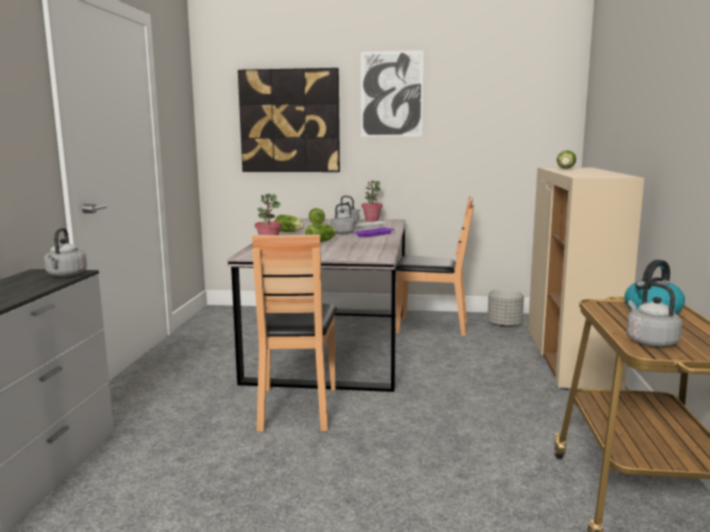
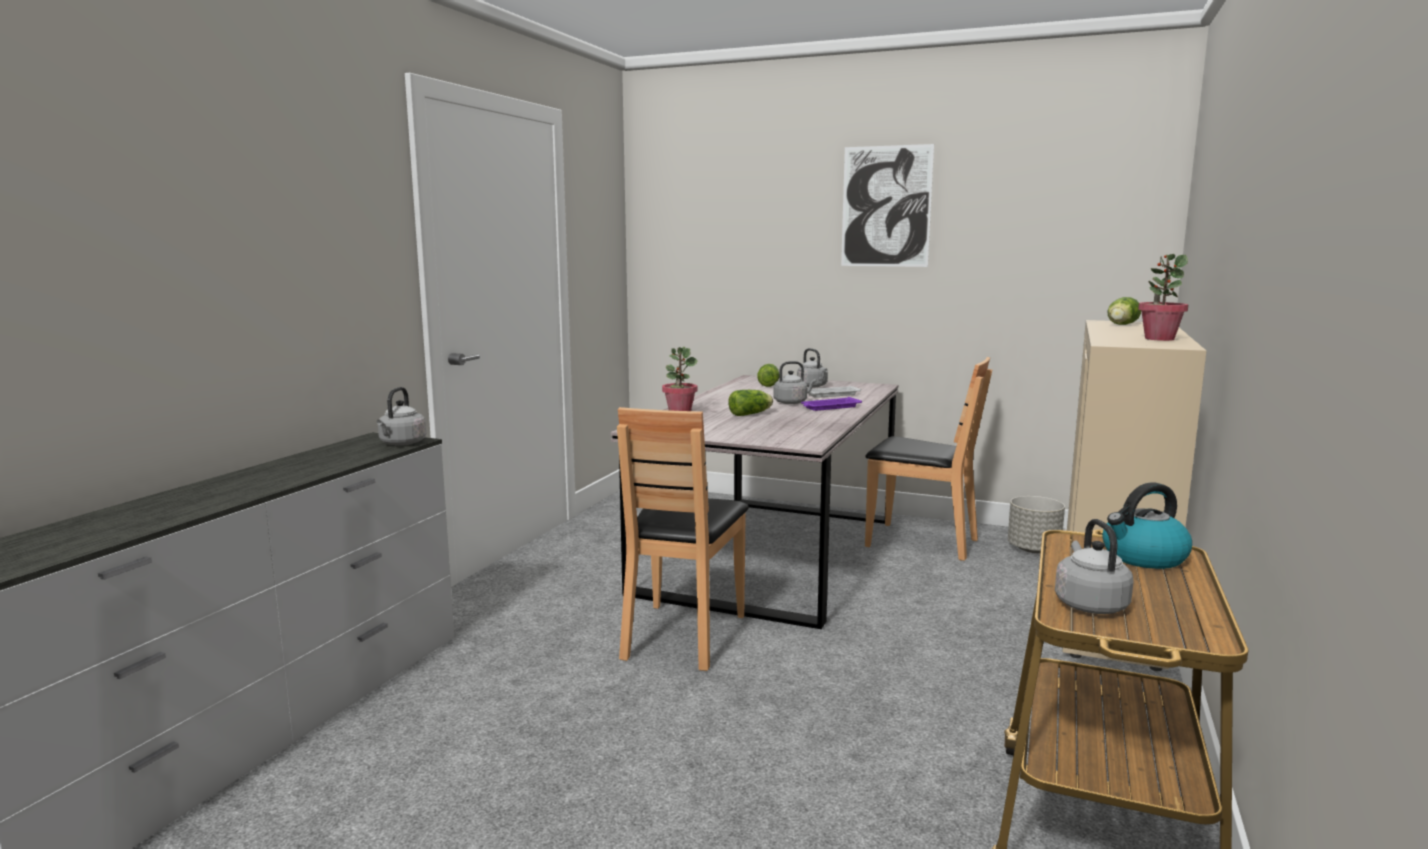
camera: 15 degrees right, 0 degrees up
(289, 232) = (721, 396): lettuce -> none
(290, 121) = (746, 243): picture -> none
(371, 220) = (848, 384): potted plant -> potted plant (1159, 339)

